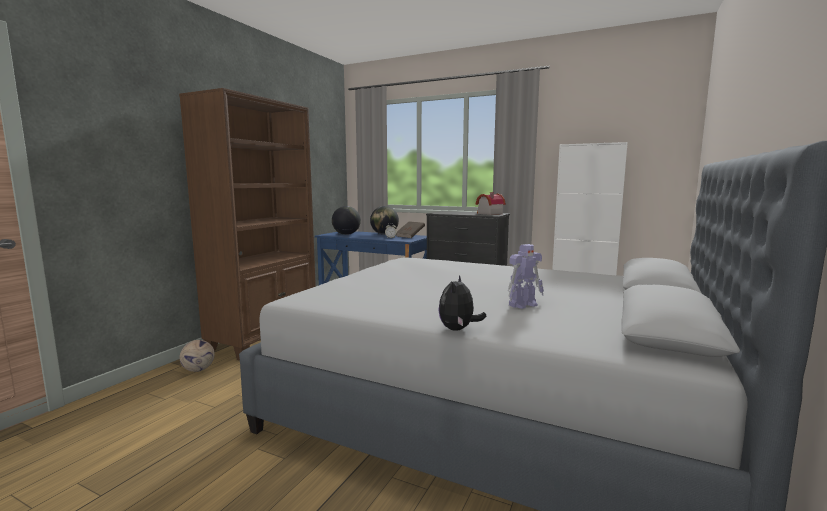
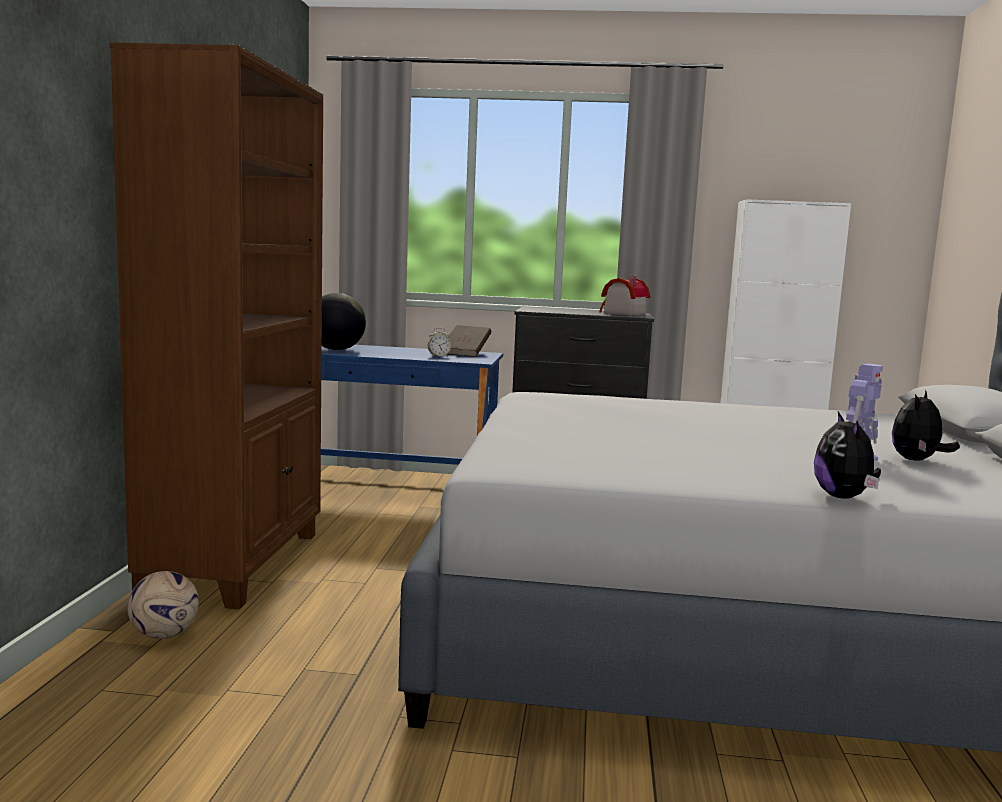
camera: 20 degrees left, 0 degrees up
(384, 234) = (410, 350): globe -> none
(565, 308) = (917, 460): none -> plush toy

